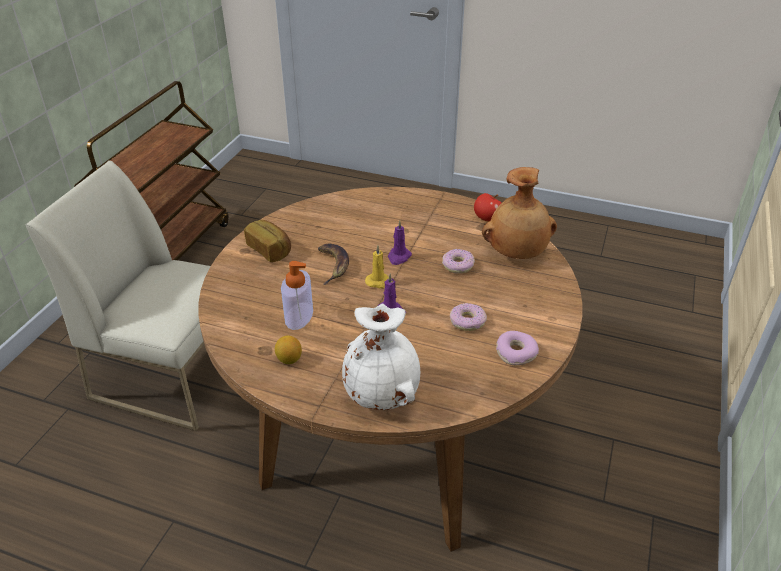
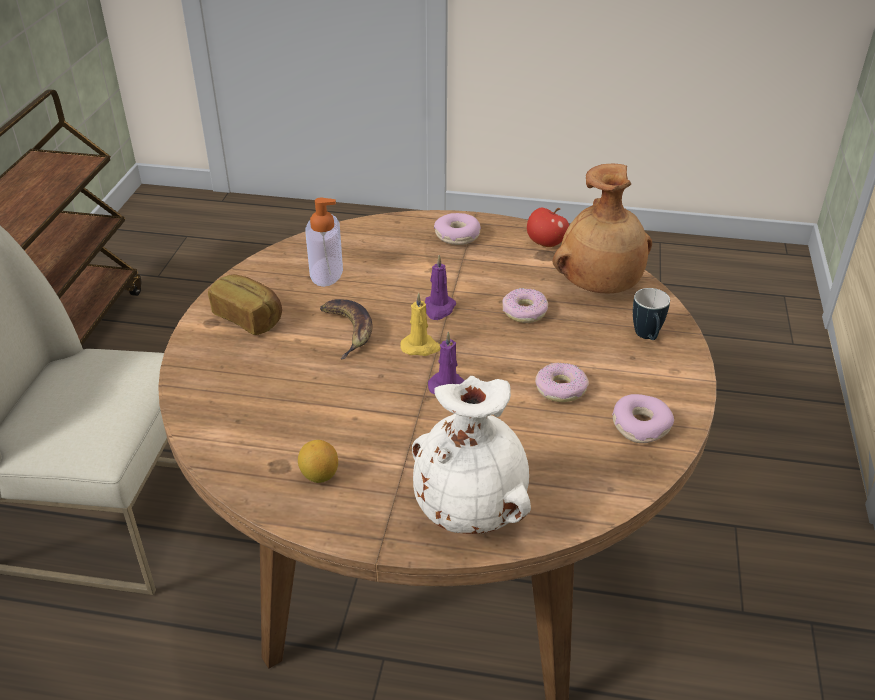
camera: 10 degrees left, 0 degrees up
(299, 316) = (317, 409): soap dispenser -> soap dispenser (326, 272)
(426, 207) = (457, 236): none -> donut
(540, 293) = (647, 337): none -> mug

